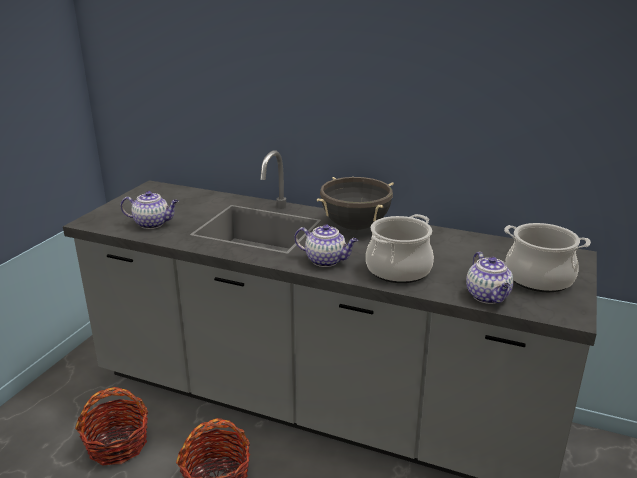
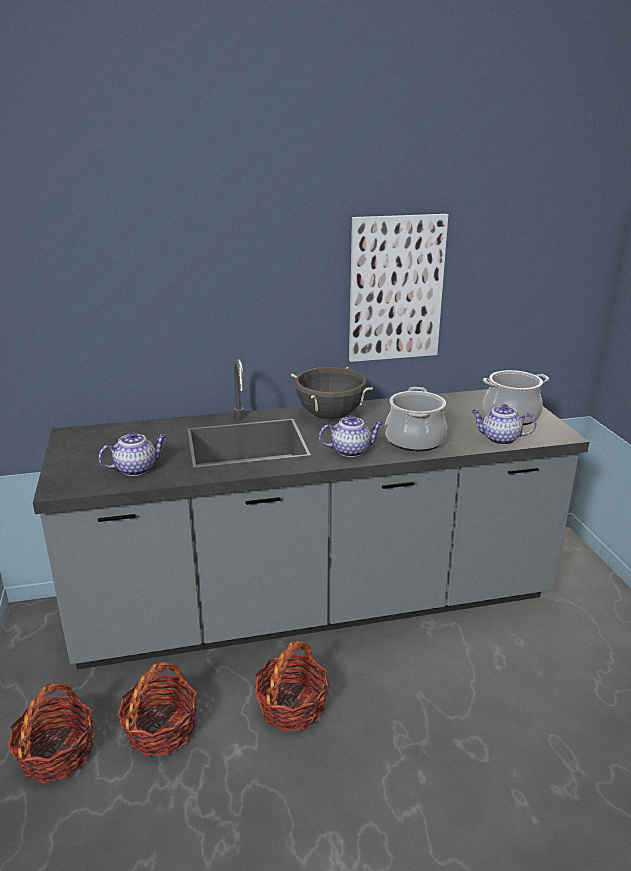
camera: 35 degrees left, 0 degrees up
(48, 426) = (57, 753): none -> basket
(451, 109) = (396, 289): none -> picture
(488, 296) = (499, 439): teapot -> teapot turned 150 degrees clockwise

